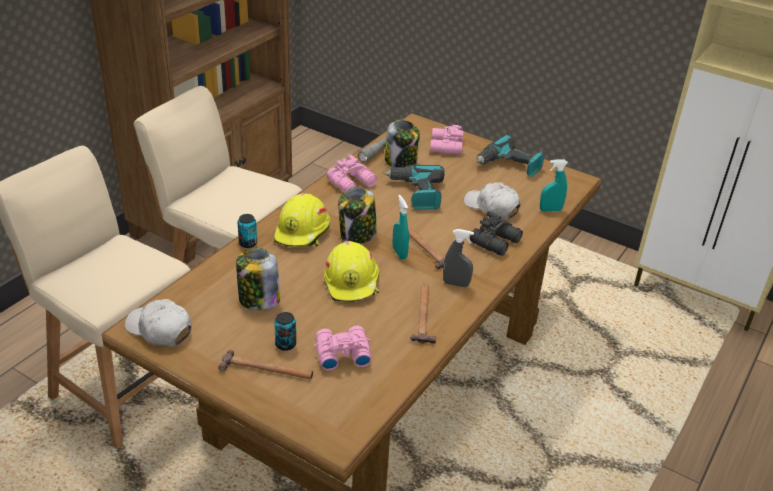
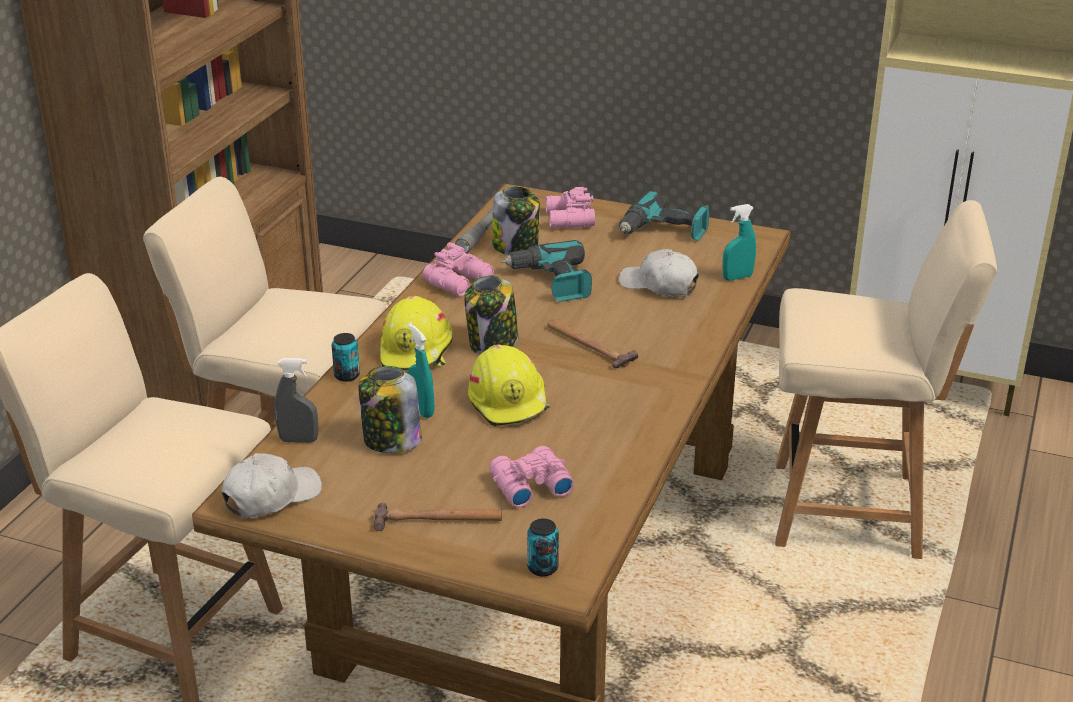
camera: 10 degrees left, 5 degrees down
(159, 330) = (271, 496): white cap -> white cap turned 120 degrees clockwise
(285, 344) = (450, 486): can -> can (542, 568)
(399, 253) = (558, 357): turquoise spray bottle -> turquoise spray bottle (421, 410)
(424, 315) = (619, 425): hammer -> none
(456, 284) = (647, 382): grey spray bottle -> grey spray bottle (298, 440)
(497, 242) = (681, 325): black binoculars -> none
(611, 385) = (851, 511): none -> beige chair

